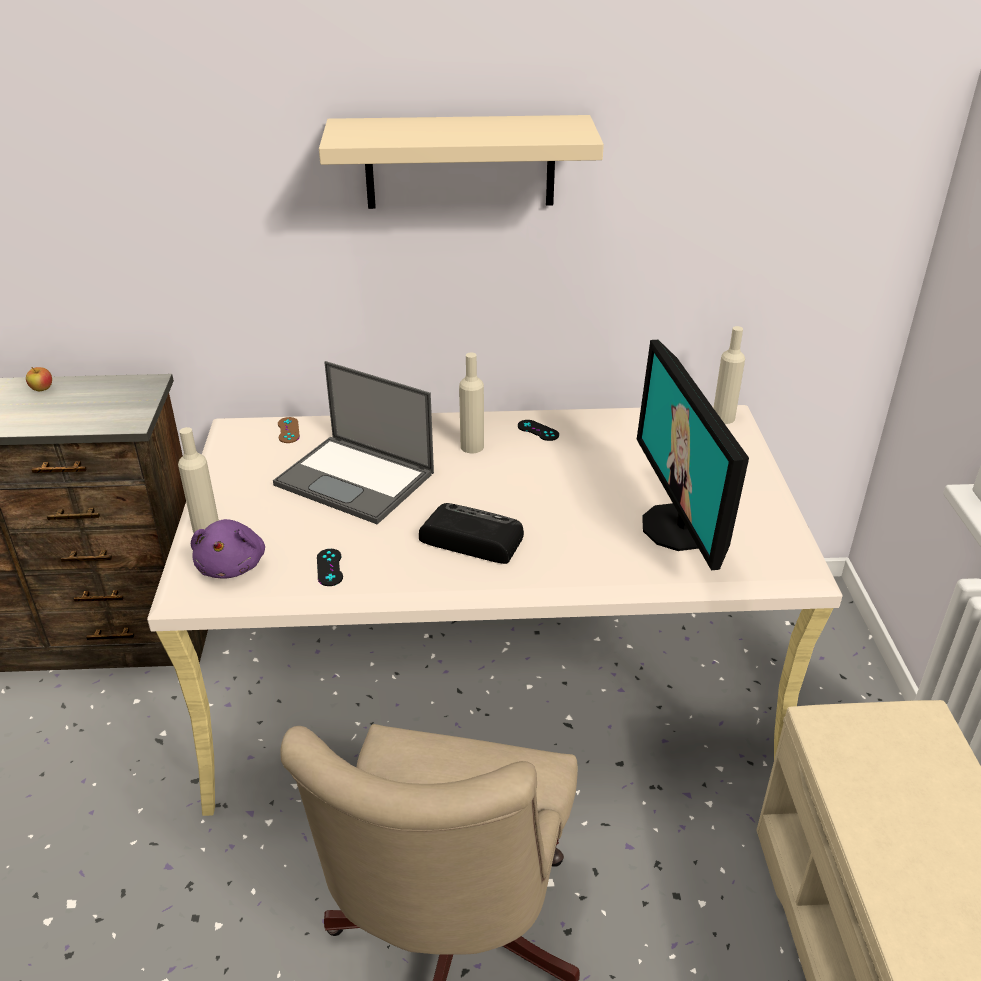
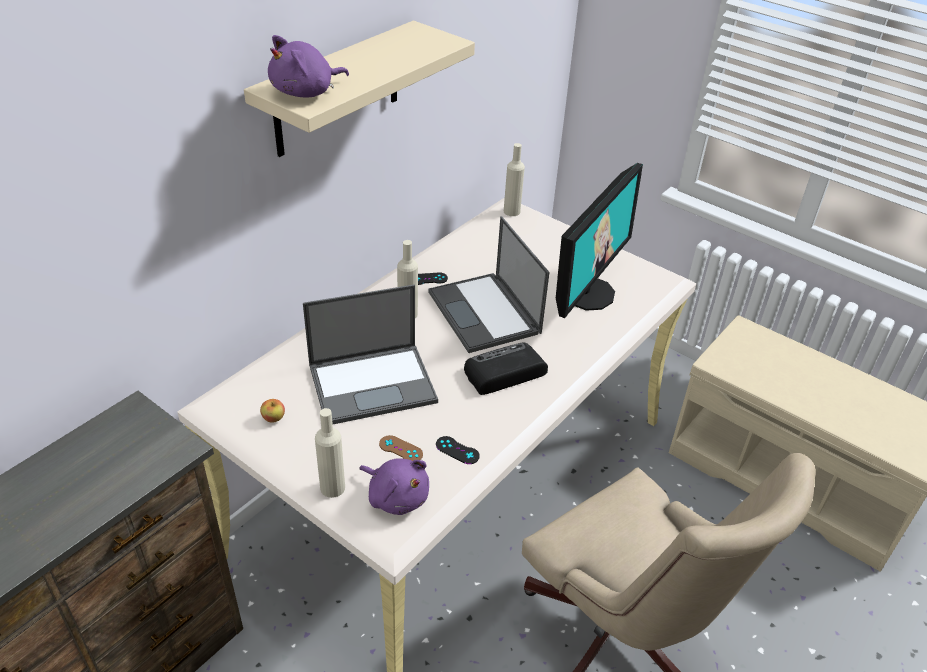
camera: 50 degrees left, 5 degrees up
(42, 389) = (37, 477): apple -> apple (274, 418)
(288, 430) = (264, 381): brown game controller -> brown game controller (401, 449)
(361, 133) = (306, 92): none -> purple plush toy
(540, 484) = (485, 313): none -> laptop
(677, 527) = (588, 293): monitor -> monitor turned 90 degrees counterclockwise

